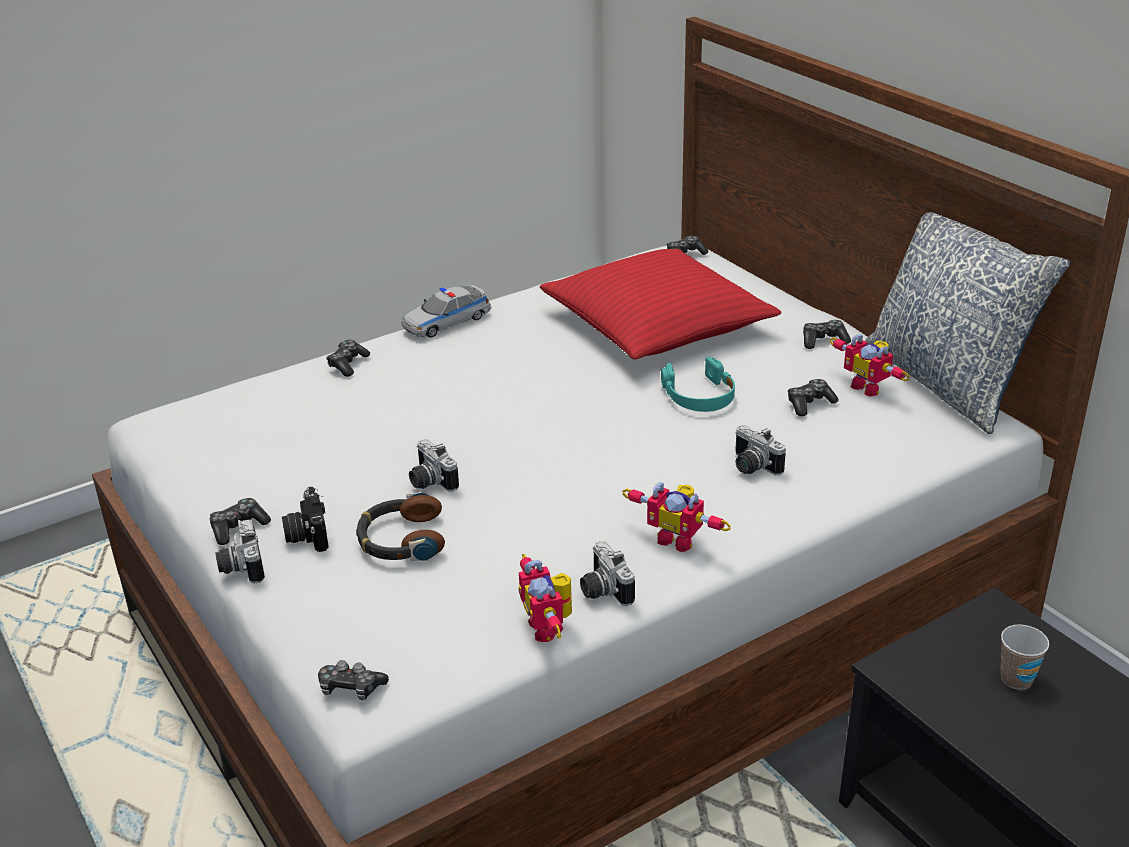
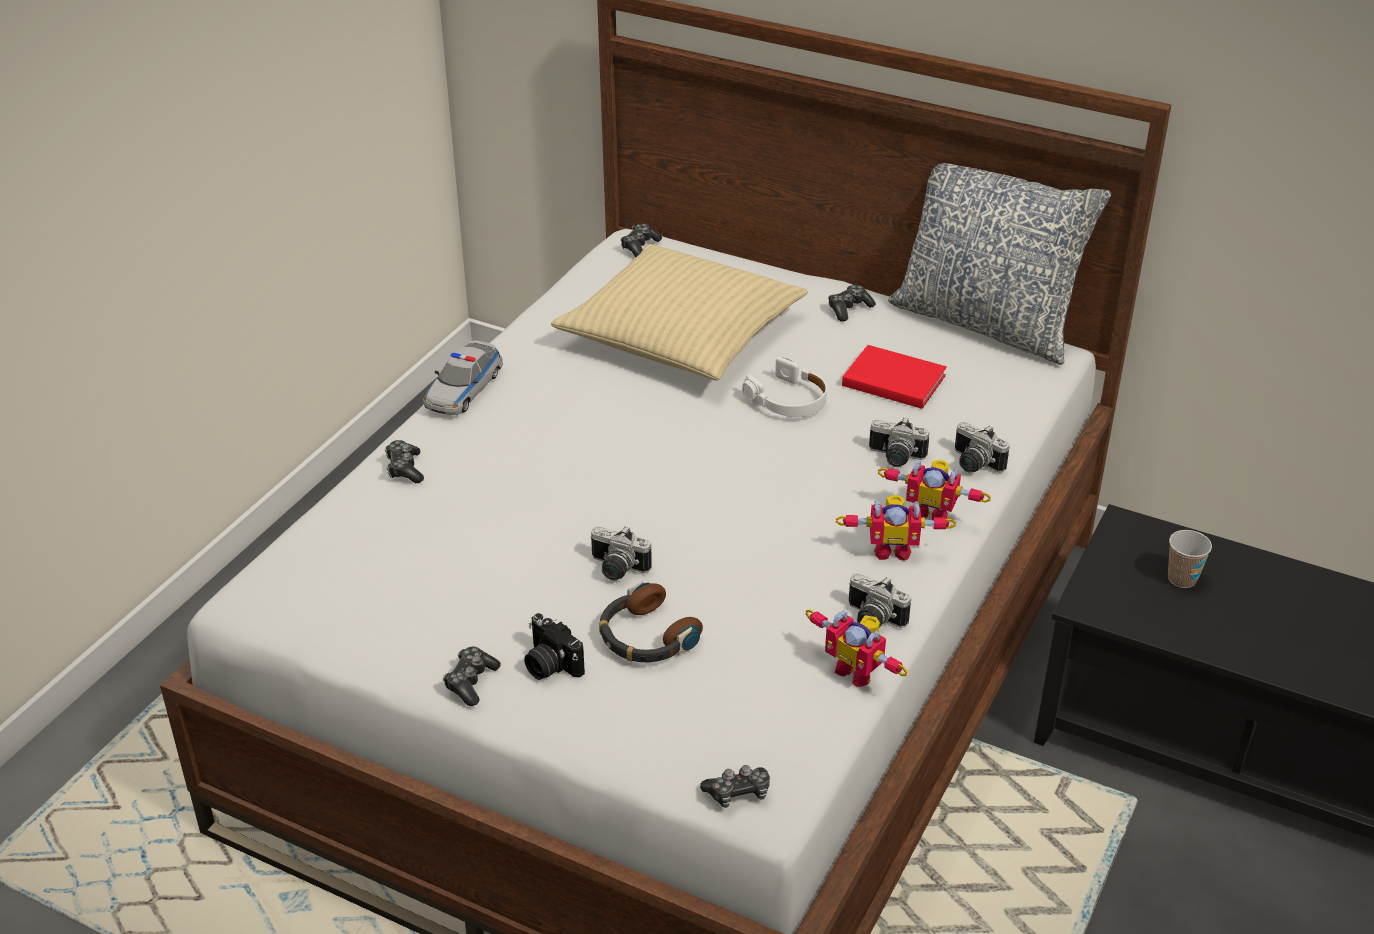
camera: 30 degrees left, 5 degrees up
(240, 567) = (515, 720): camera -> camera (973, 464)
(656, 324) = (680, 333): red pillow -> beige pillow
(699, 396) = (788, 400): turquoise headphones -> white headphones
(809, 404) = (892, 379): game controller -> red book
(868, 387) = (927, 346): toy robot -> toy robot (932, 512)

